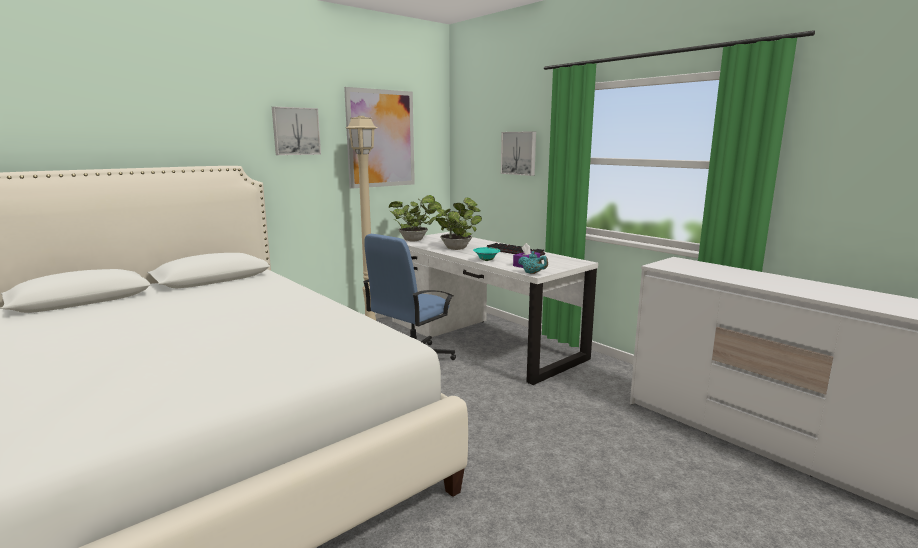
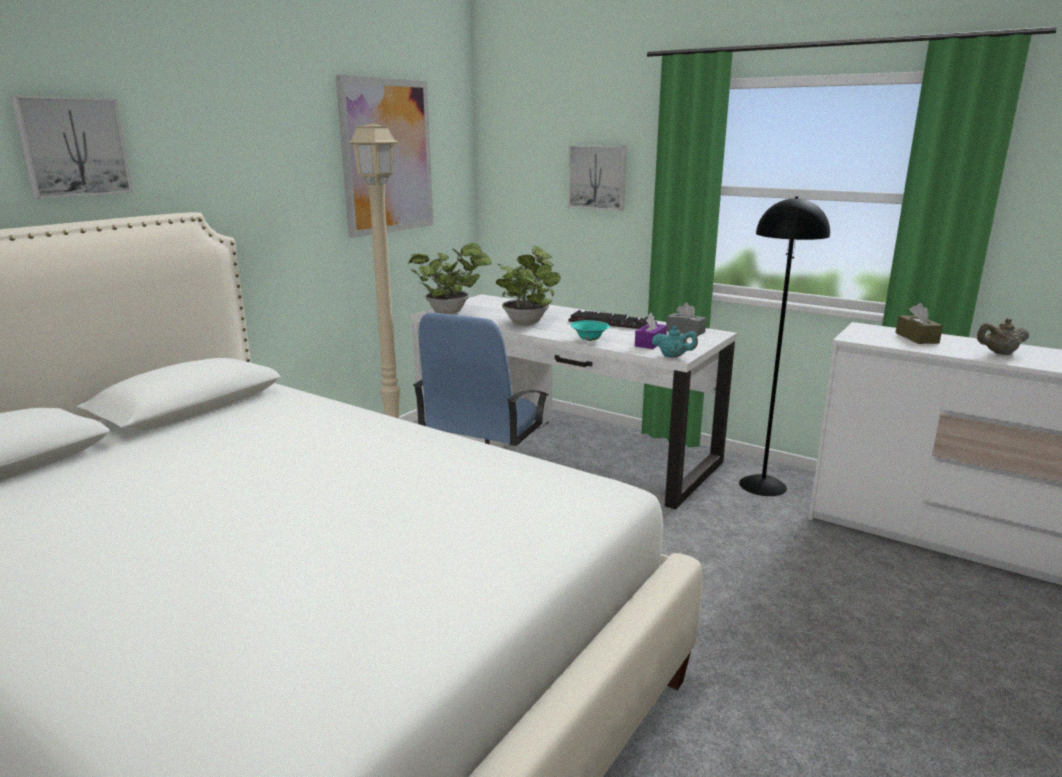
camera: 15 degrees left, 5 degrees up
(295, 131) = (271, 149): picture -> picture (72, 147)
(560, 259) = (685, 331): none -> grey tissue box
(611, 377) = (763, 485): none -> black floor lamp
(710, 268) = (916, 338): none -> brown tissue box
(766, 282) = (999, 353): none -> beige teapot

